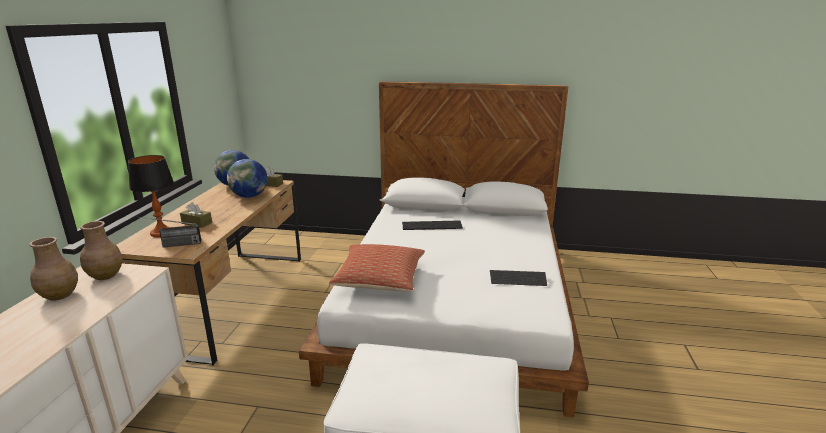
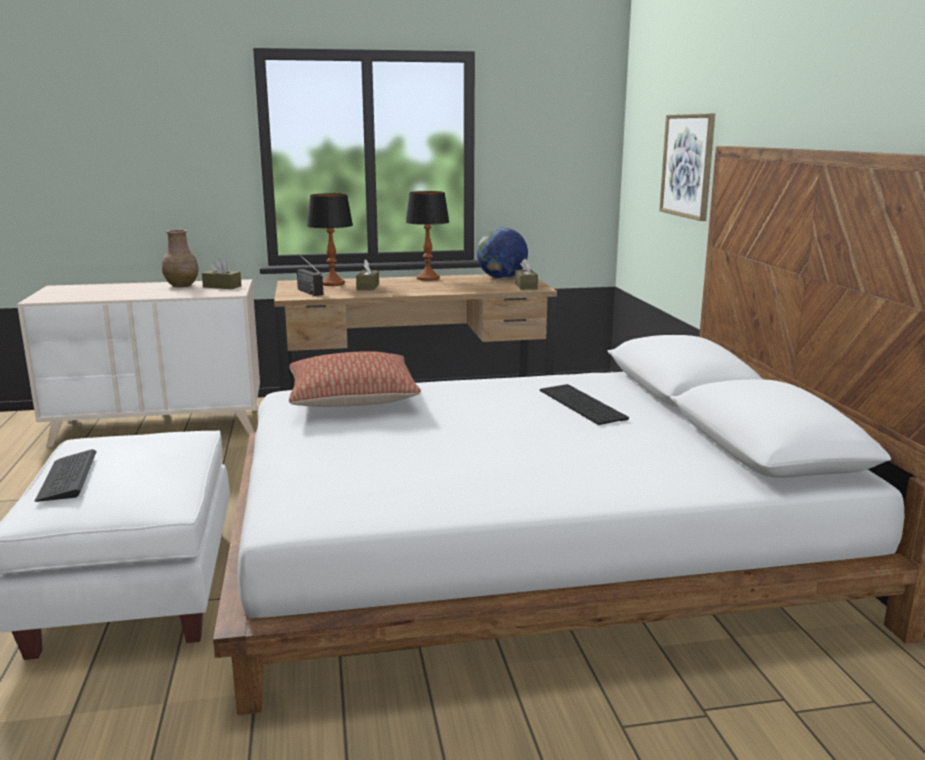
camera: 70 degrees right, 5 degrees down
(106, 275) = (222, 286): brown vase -> brown tissue box
(199, 202) = (428, 278): none -> table lamp
(249, 196) = (471, 287): globe -> none
(334, 92) = (688, 165): none -> picture
(517, 279) = (415, 482): keyboard -> keyboard (67, 478)

